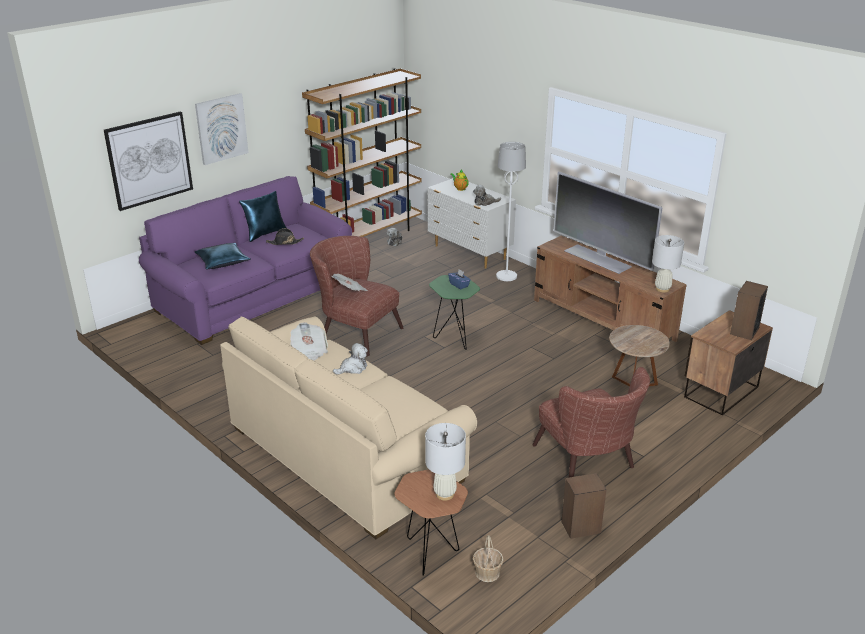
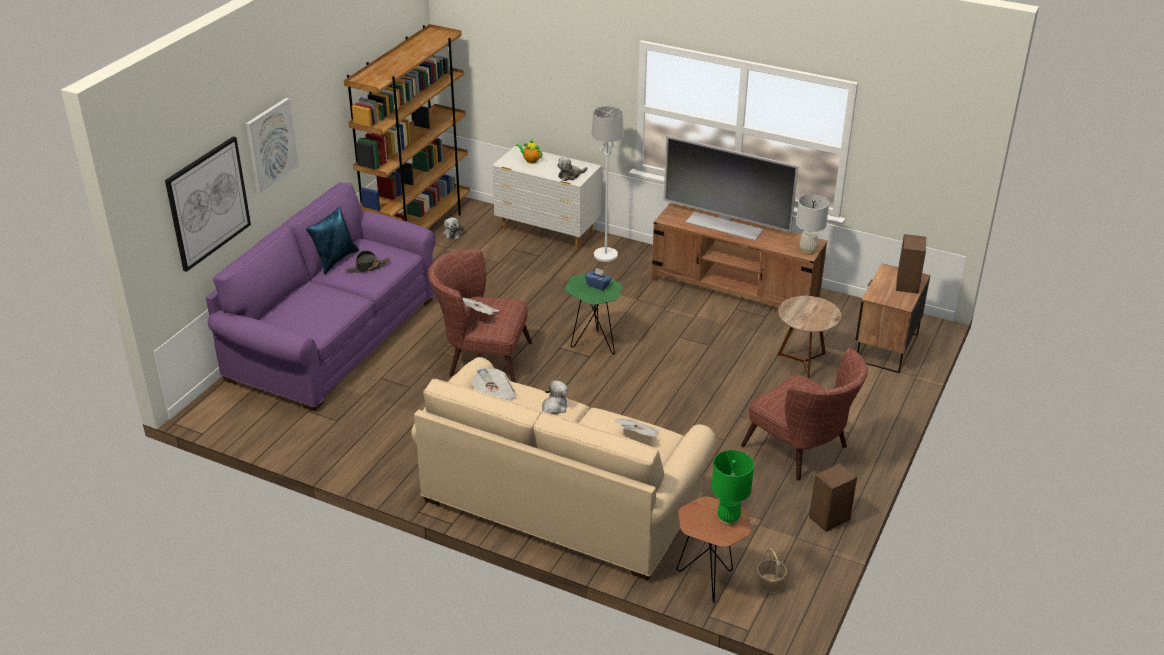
camera: 20 degrees left, 5 degrees up
(223, 262) = (312, 307): blue pillow -> none
(409, 406) = (638, 437): none -> newspaper
(444, 494) = (728, 519): white table lamp -> green table lamp

